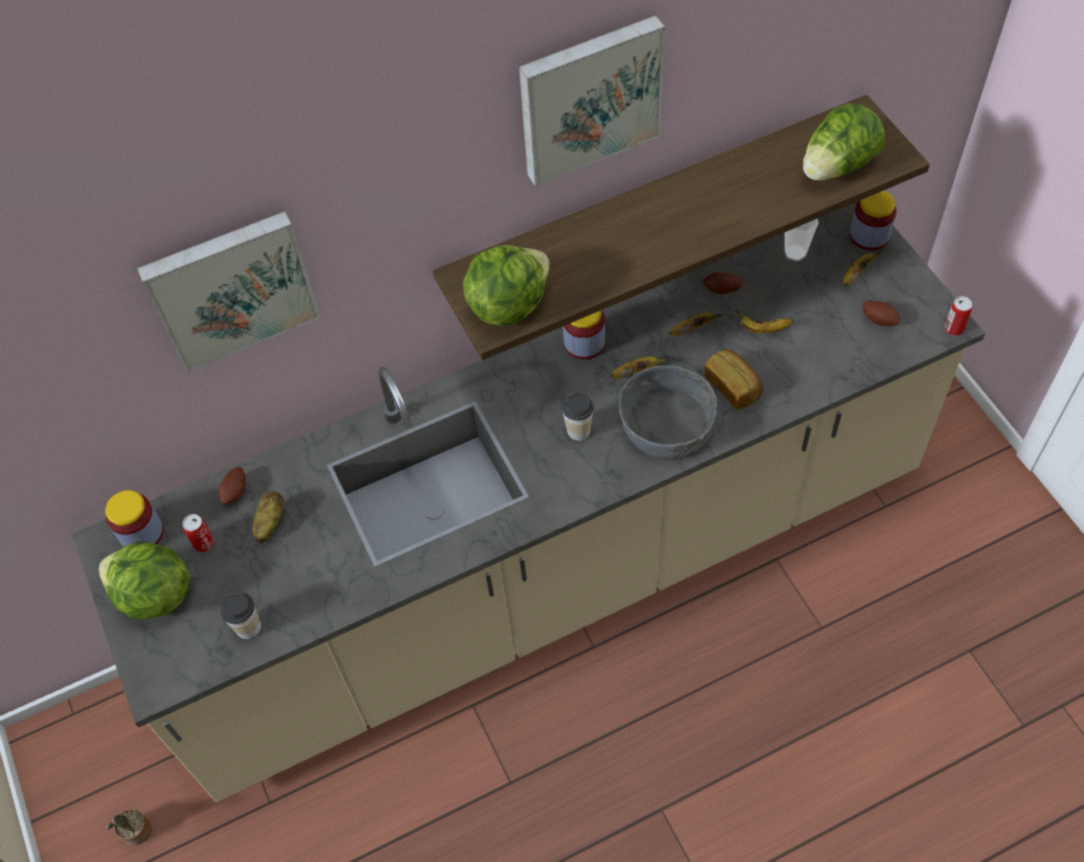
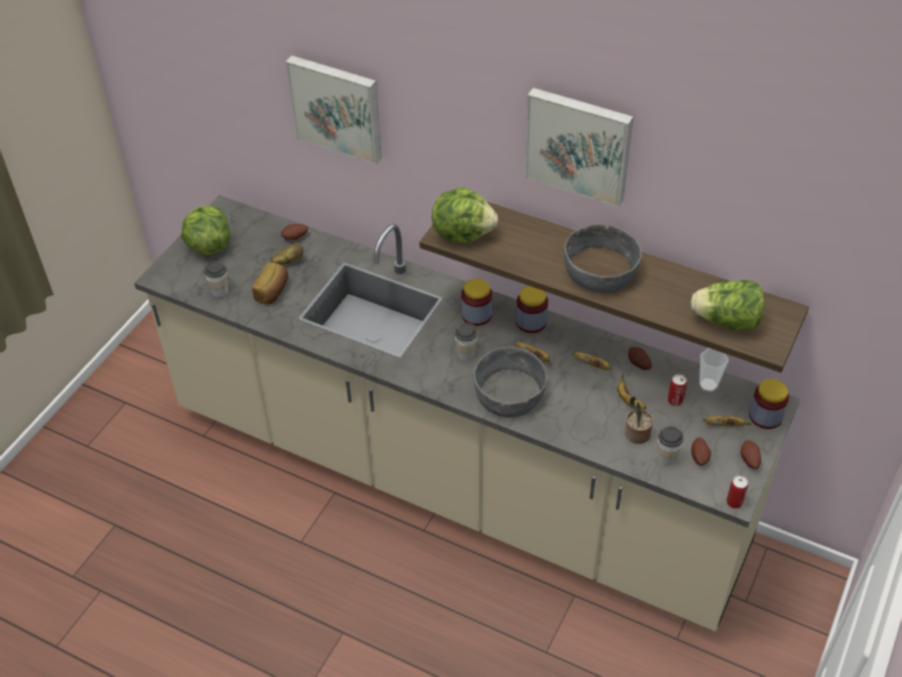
camera: 50 degrees right, 10 degrees down
(136, 833) = (144, 390): potted plant -> potted plant (636, 434)
(142, 533) = (240, 219): jar -> jar (476, 315)
(204, 543) = (254, 245): can -> can (675, 400)
(678, 220) = (601, 271): none -> grey bowl
(733, 386) = (569, 409): bread -> bread (273, 291)
(860, 346) = (666, 458): none -> cup
(912, 284) = (749, 460): none -> potato

